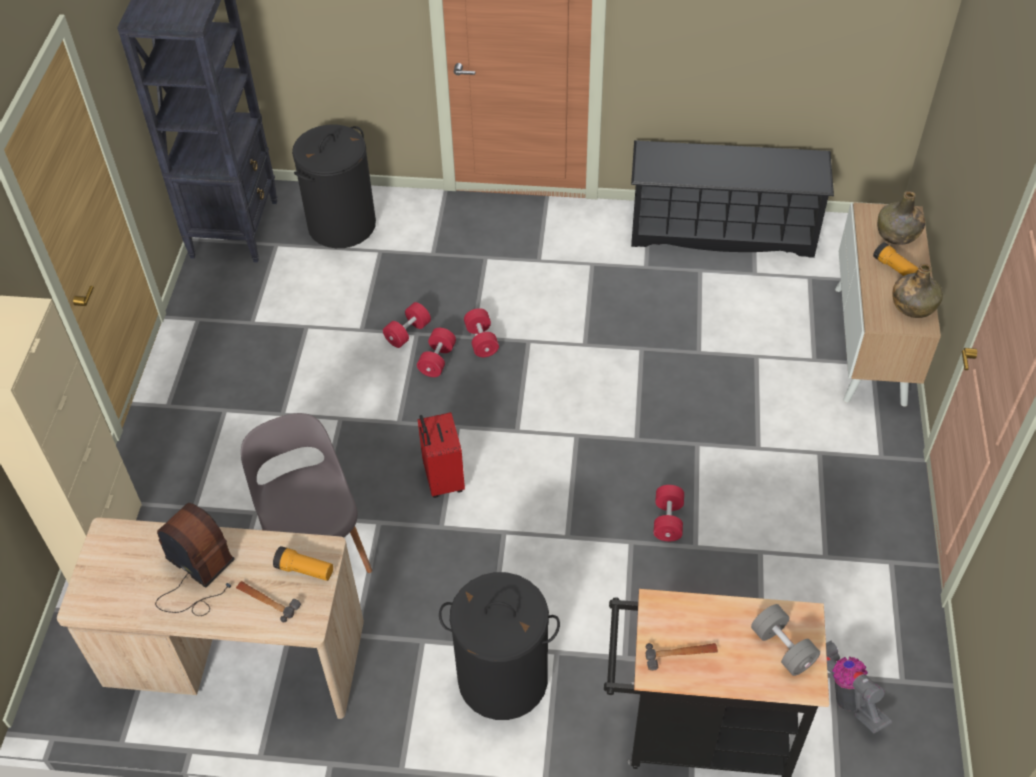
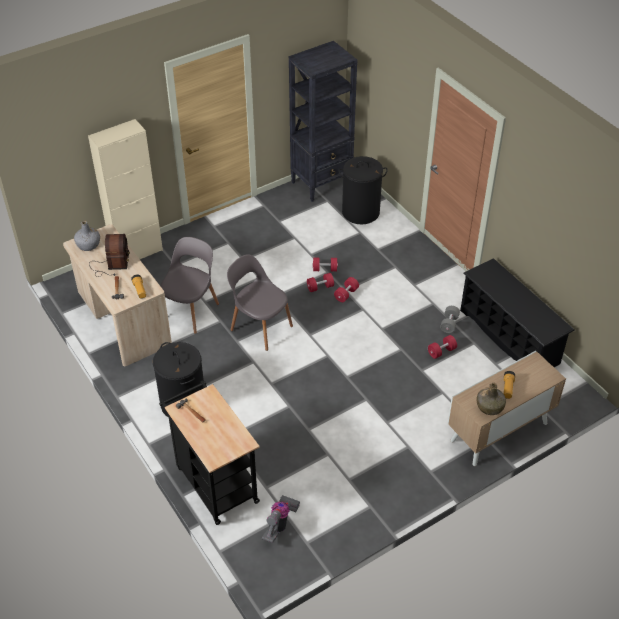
camera: 50 degrees right, 5 degrees down
(109, 582) = (88, 245): none -> grey bottle
(442, 479) = (260, 327): red suitcase -> grey chair
(668, 520) = (313, 412): red dumbbell -> red dumbbell (441, 351)
(782, 648) = (224, 443): grey dumbbell -> grey dumbbell (449, 324)
(897, 234) = (533, 378): green bottle -> none

